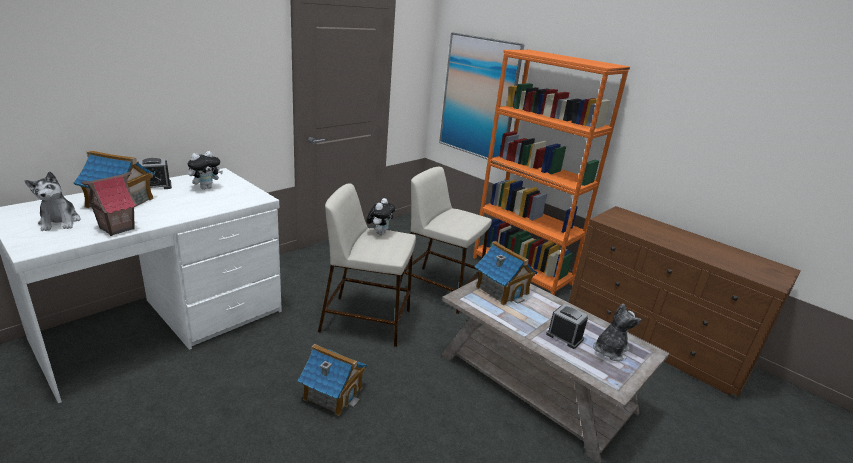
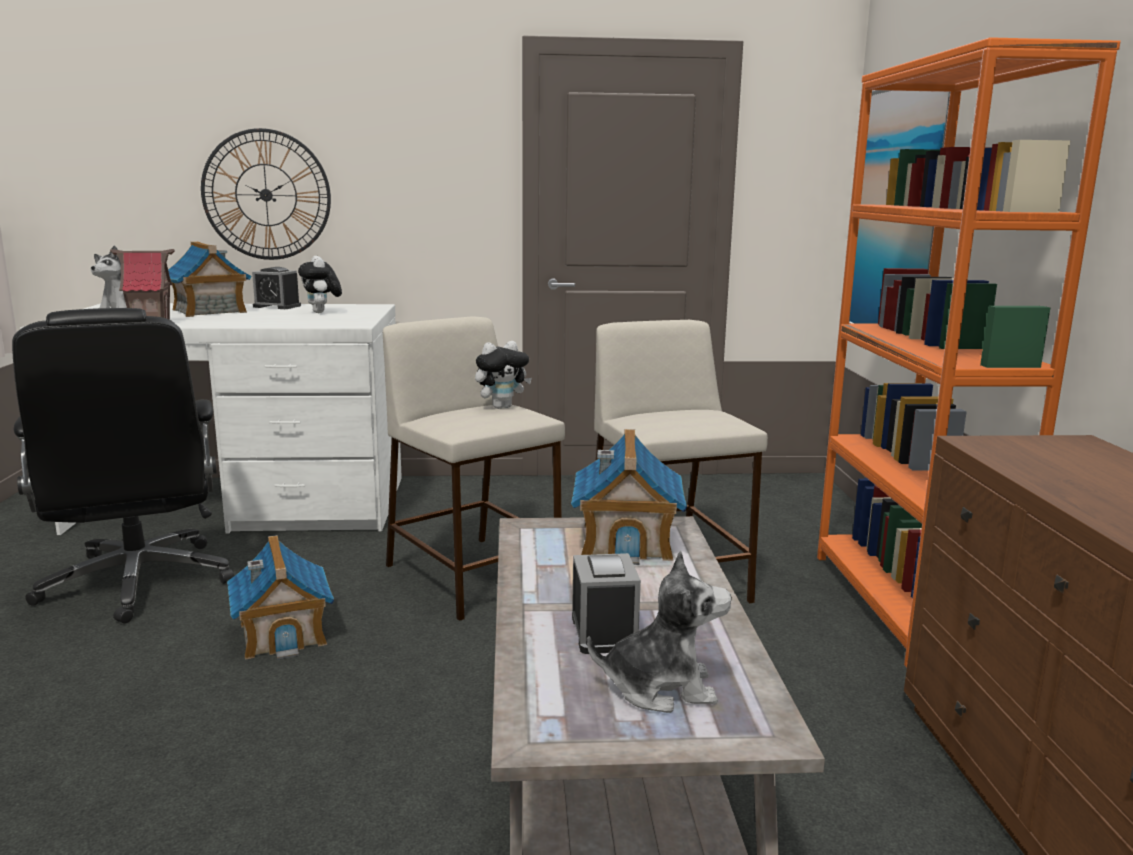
camera: 45 degrees right, 10 degrees down
(124, 104) = (266, 195): none -> wall clock
(195, 406) = (138, 583): none -> black office chair
(206, 188) = (322, 312): plush toy -> plush toy turned 75 degrees clockwise

